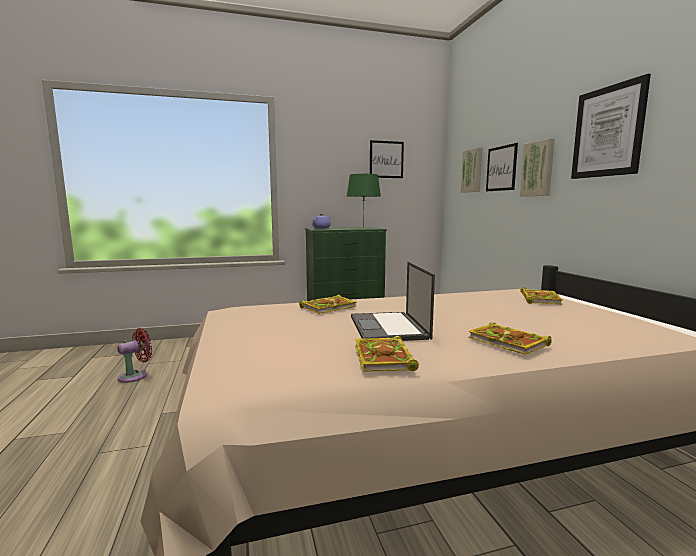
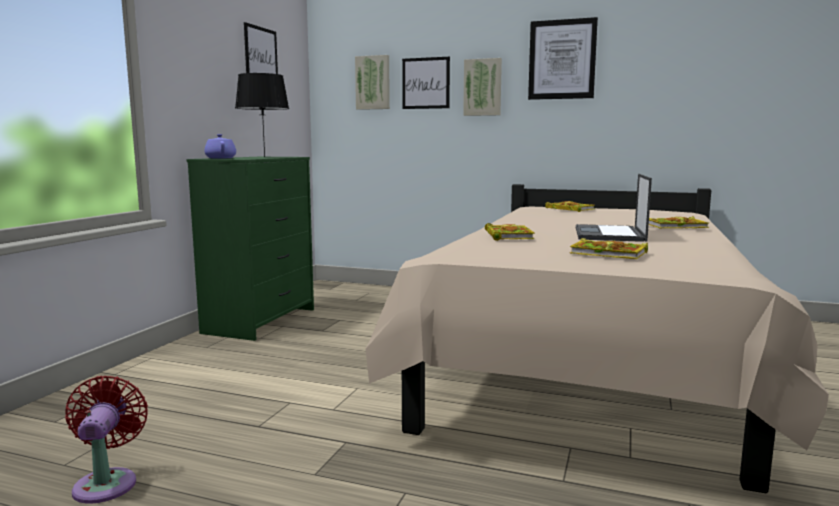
camera: 55 degrees left, 0 degrees up
(363, 227) = (264, 156): green table lamp -> black table lamp
(384, 359) = (691, 243): book -> book (610, 254)
(389, 327) = (609, 234): laptop -> laptop turned 75 degrees clockwise

